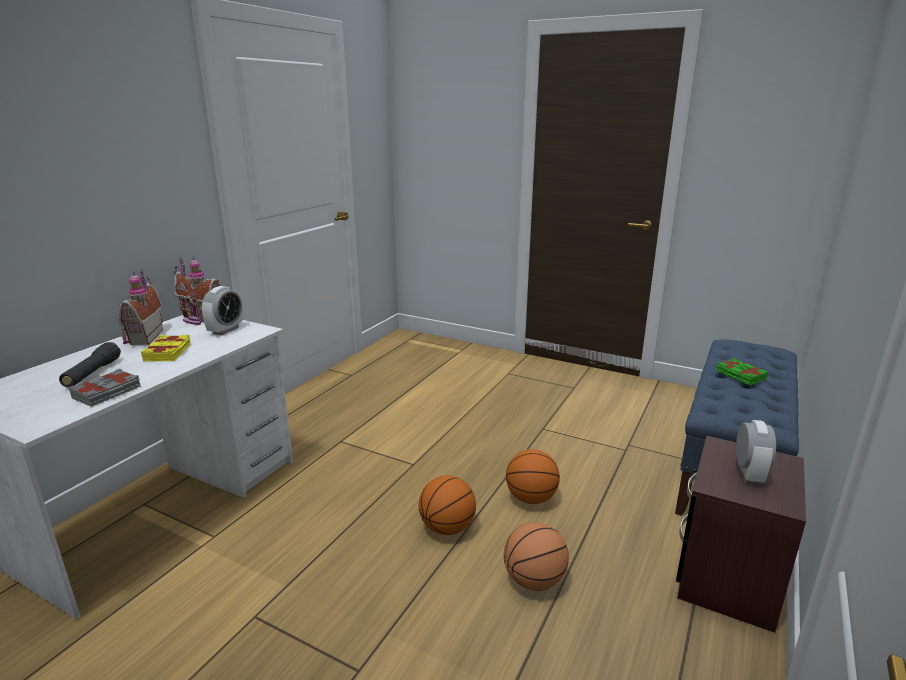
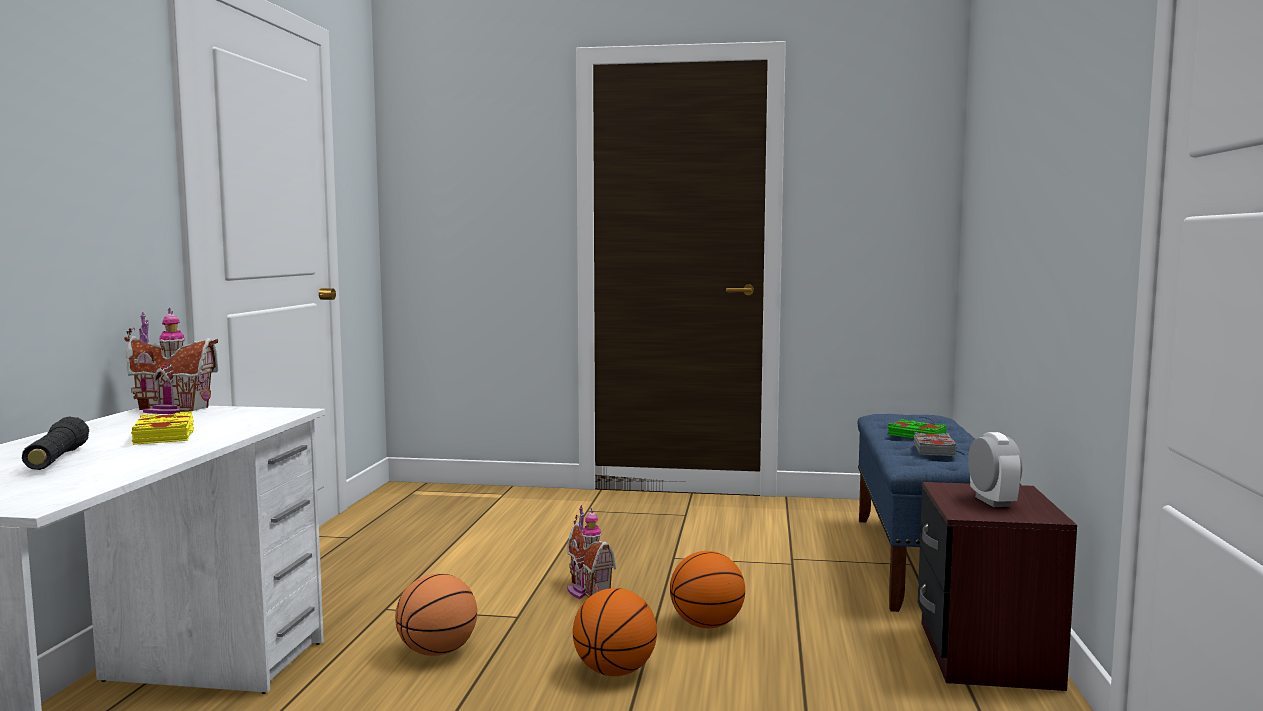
camera: 20 degrees left, 15 degrees down
(107, 392) = (114, 470): grey book -> grey book (935, 450)
(142, 338) = (95, 429): toy house -> toy house (586, 590)
(225, 330) = (233, 415): alarm clock -> none
(534, 580) = (768, 700): basketball -> basketball (437, 652)

